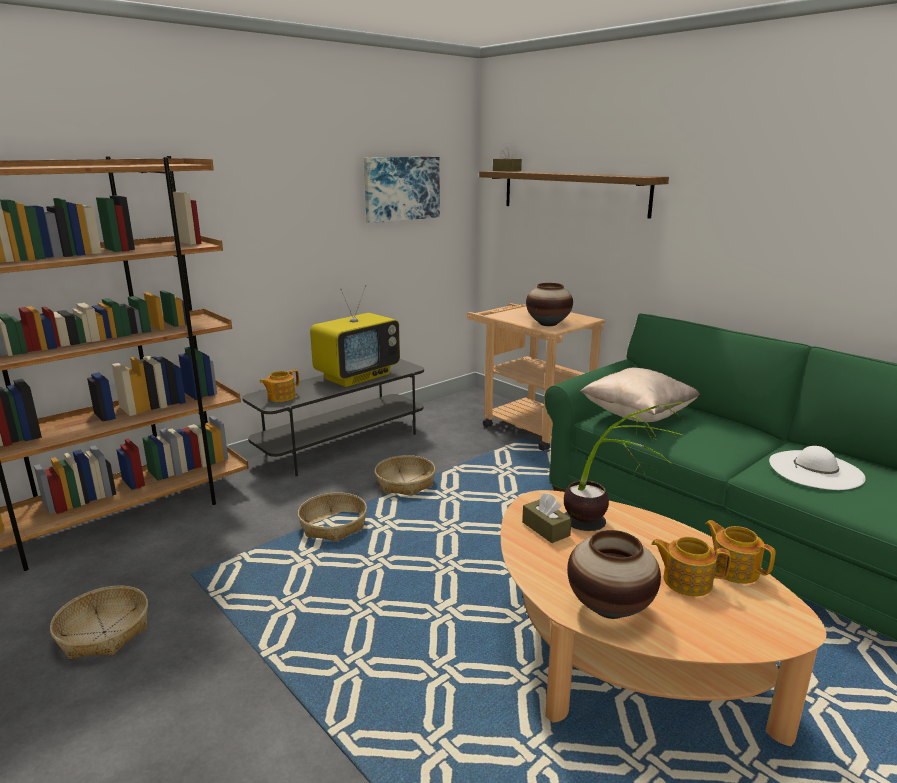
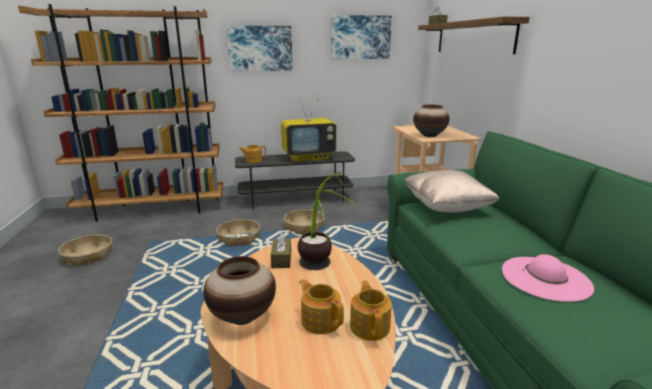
camera: 30 degrees right, 0 degrees up
(266, 214) = (260, 48): none -> picture
(815, 470) = (545, 278): white hat -> pink hat

